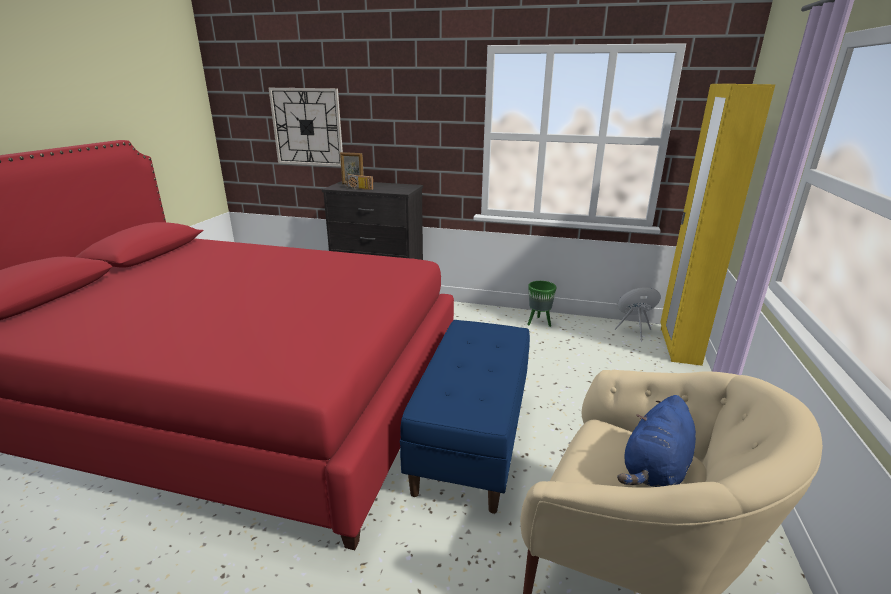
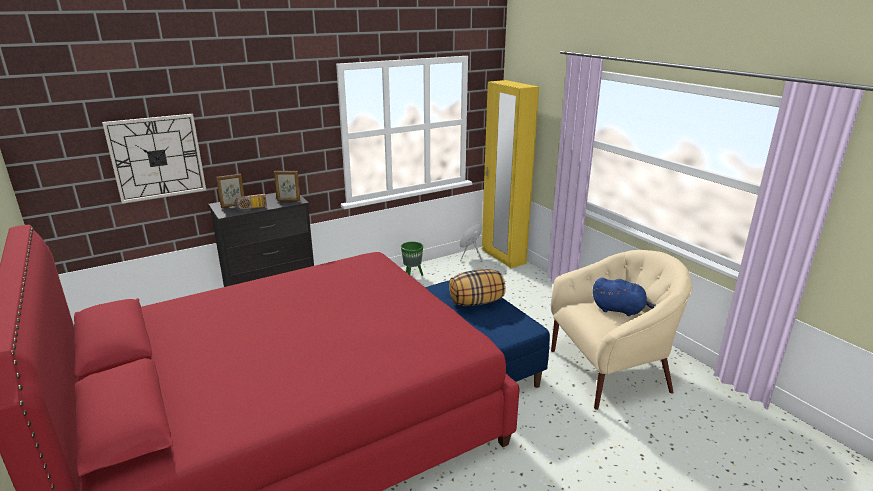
camera: 45 degrees left, 0 degrees up
(396, 190) = (288, 200): none -> picture frame
(481, 358) = (476, 302): none -> pillow
(655, 469) = (620, 310): blue plush toy -> blue plush toy turned 60 degrees counterclockwise

